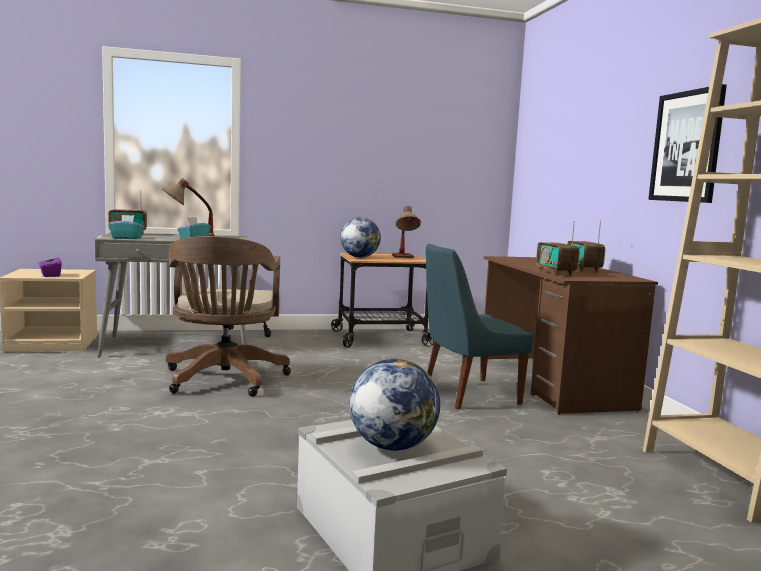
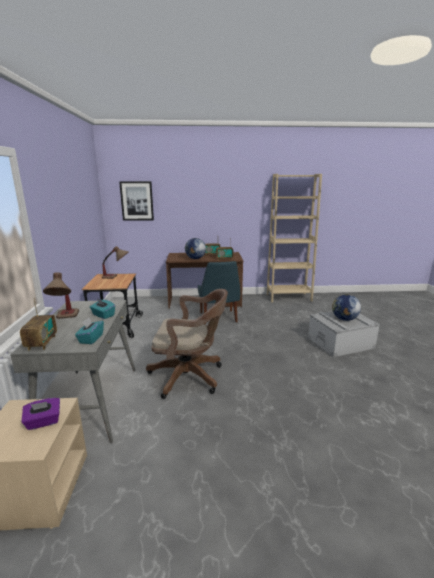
camera: 80 degrees left, 10 degrees up
(359, 257) = (110, 285): globe -> globe (195, 258)
(686, 146) = (242, 205): picture -> picture (137, 201)

